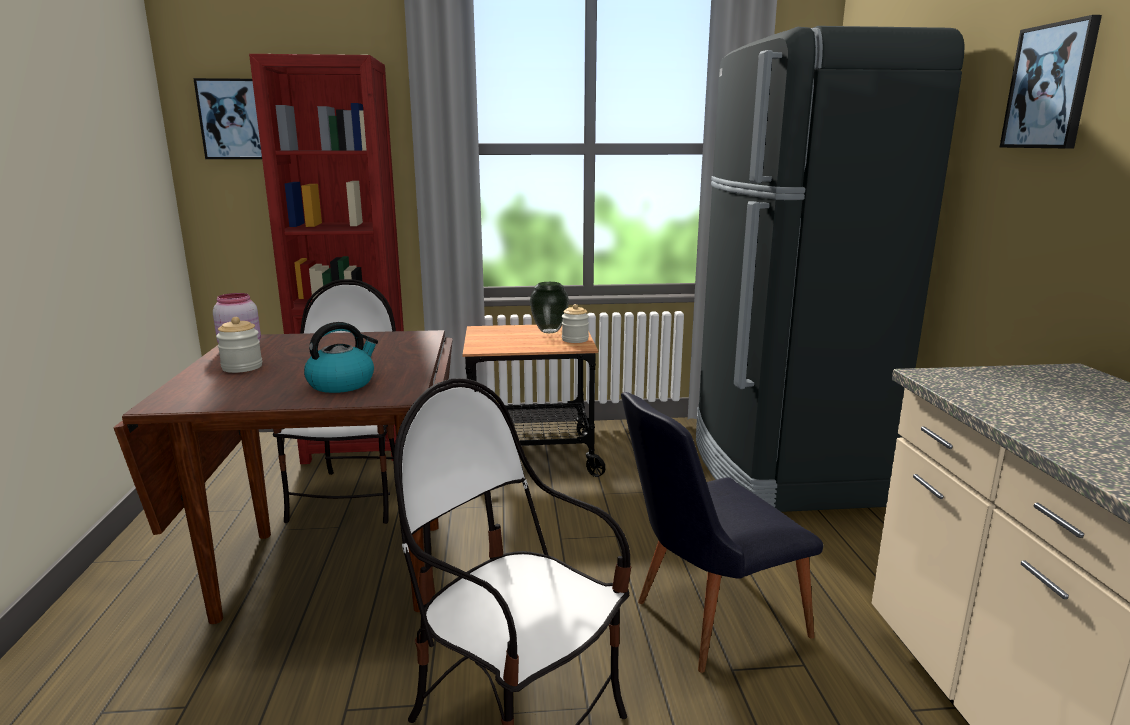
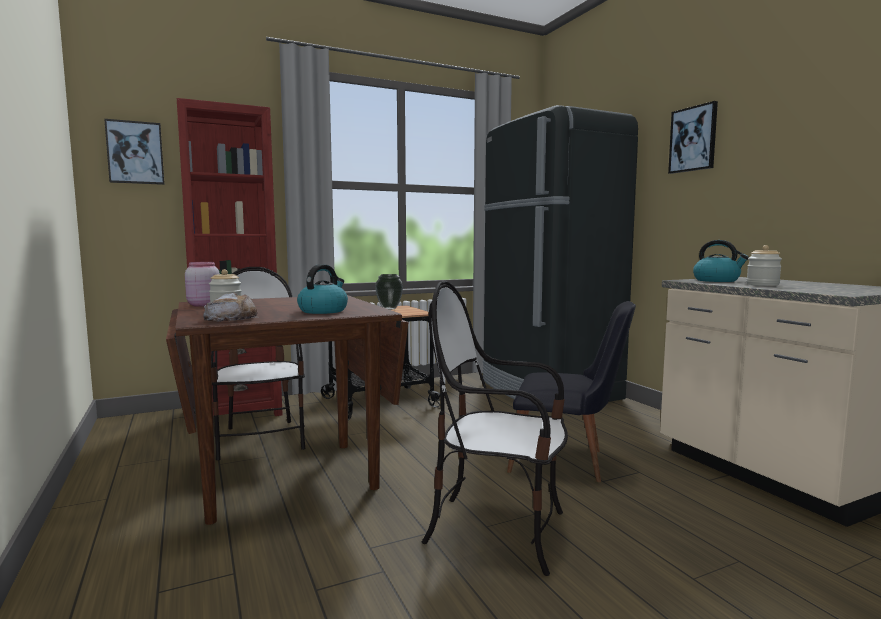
camera: 20 degrees left, 10 degrees down
(211, 395) = (231, 318): none -> bread
(575, 339) = (413, 311): jar -> jar (762, 284)
(705, 620) = (567, 462): black chair -> black chair turned 120 degrees counterclockwise
(993, 384) = (717, 280): none -> kettle

